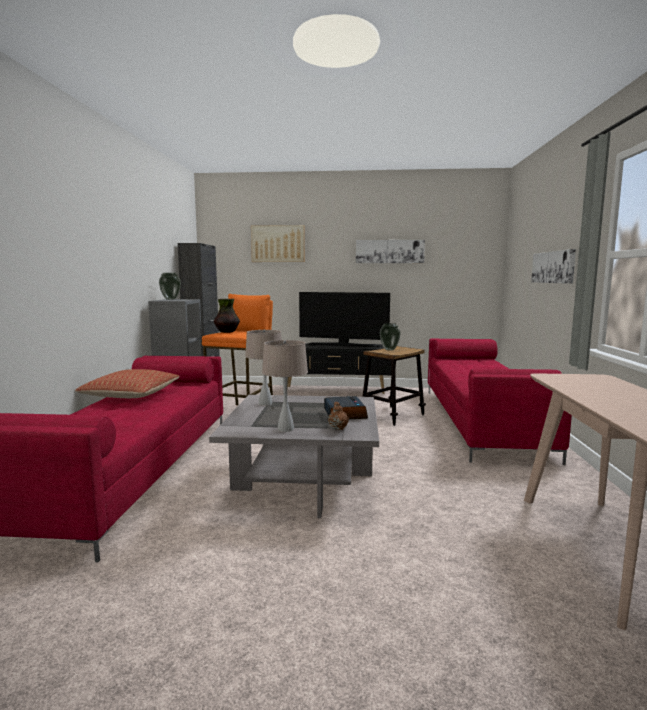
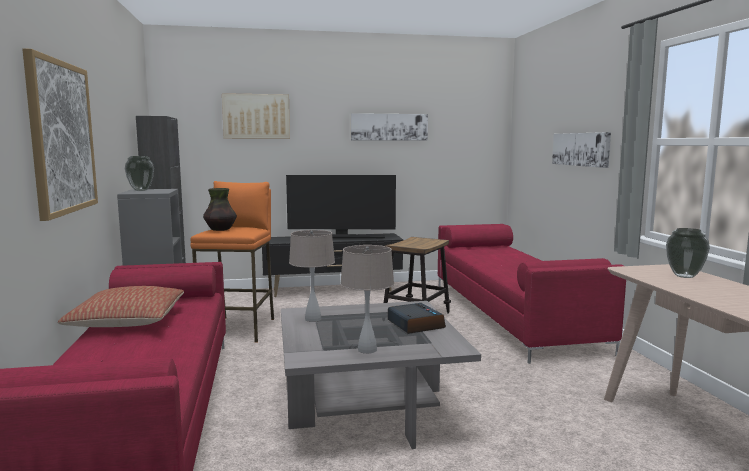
camera: 15 degrees left, 0 degrees up
(87, 253) = (62, 137): none -> picture
(338, 428) = (423, 342): brown teapot -> none
(389, 349) = (411, 242): vase -> vase (685, 276)

